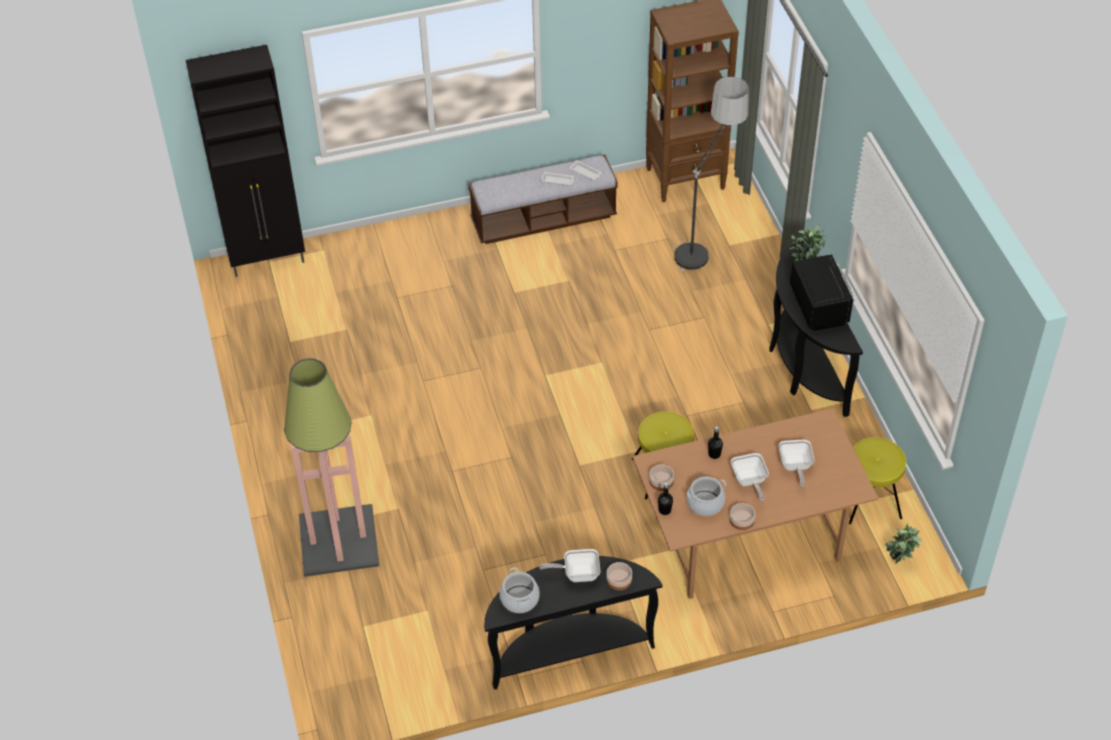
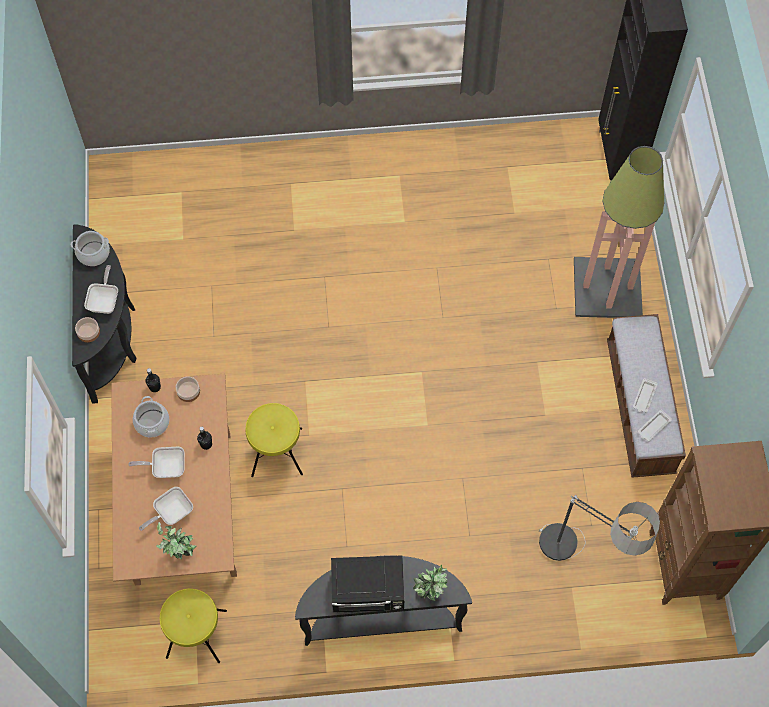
camera: 100 degrees right, 15 degrees up
(337, 540) = (272, 182): floor lamp -> floor lamp (608, 287)
(741, 520) = (124, 449): bowl -> none
(795, 466) = (171, 513): frying pan -> frying pan turned 45 degrees counterclockwise
(899, 561) = (118, 639): potted plant -> potted plant (180, 553)

